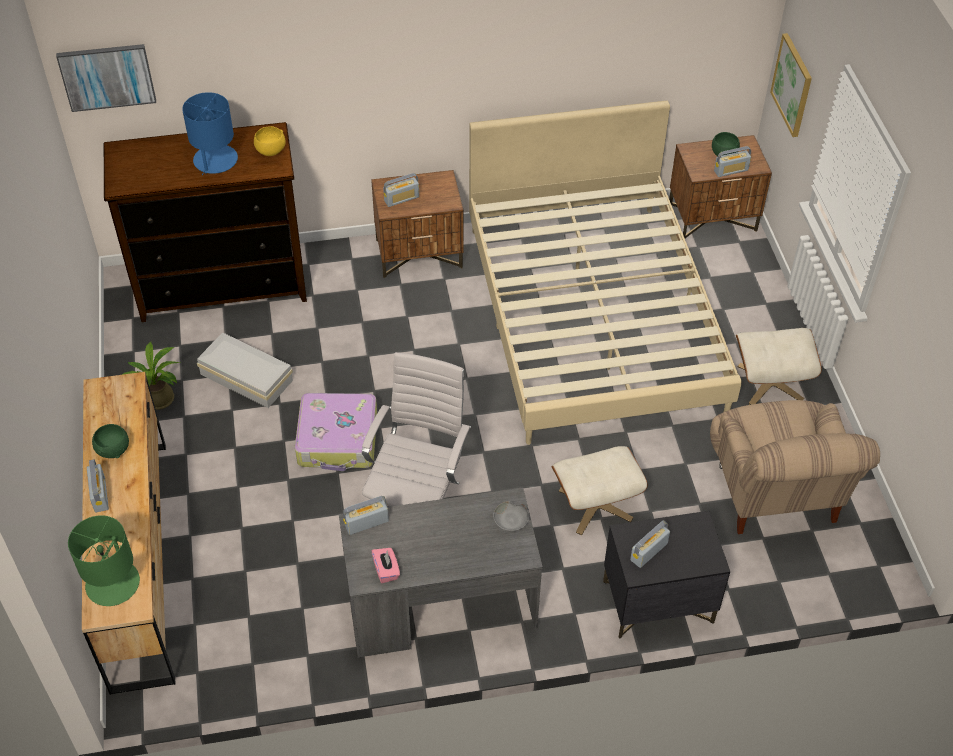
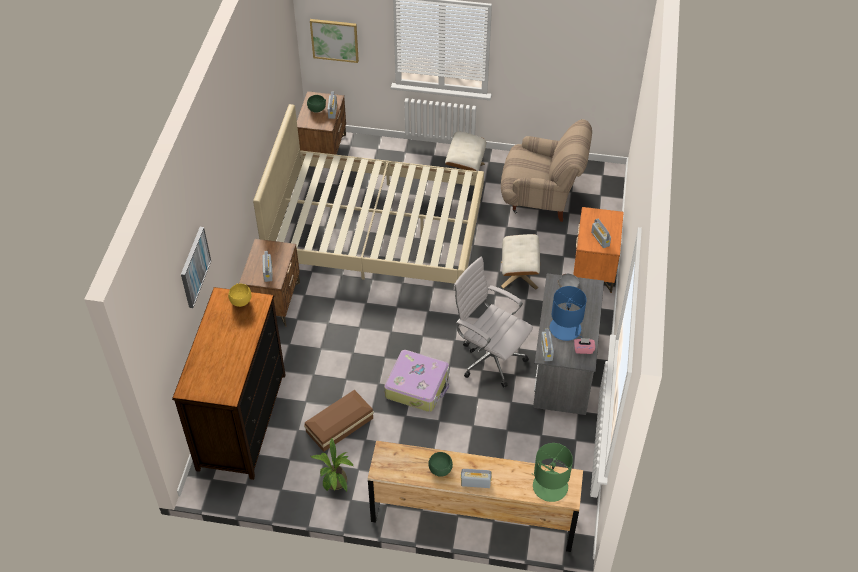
camera: 70 degrees left, 0 degrees up
(107, 76) = (160, 350): picture -> picture (194, 267)
(215, 160) = (233, 334): blue table lamp -> blue table lamp (565, 329)
(246, 376) = (338, 425): white storage box -> brown storage box
(657, 602) = (594, 269): black nightstand -> orange nightstand

